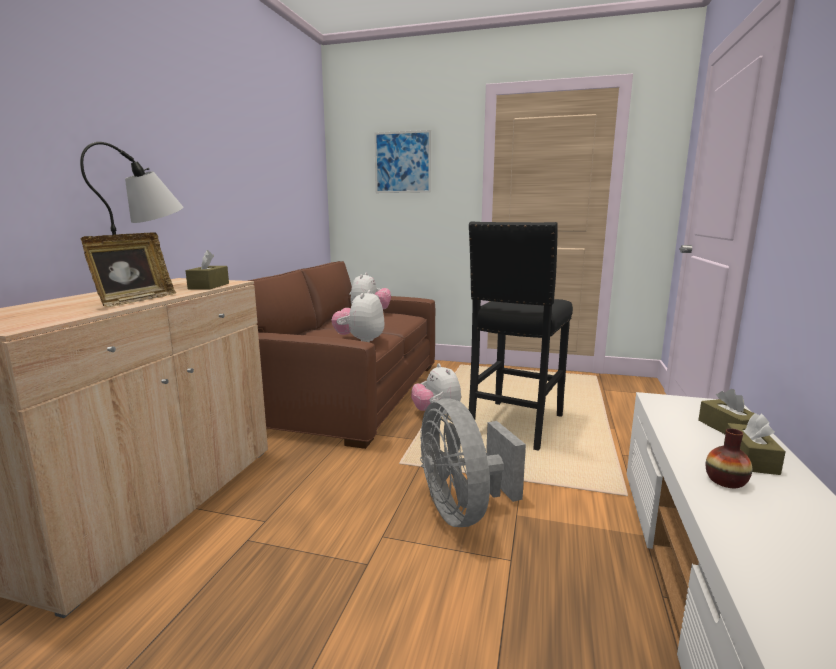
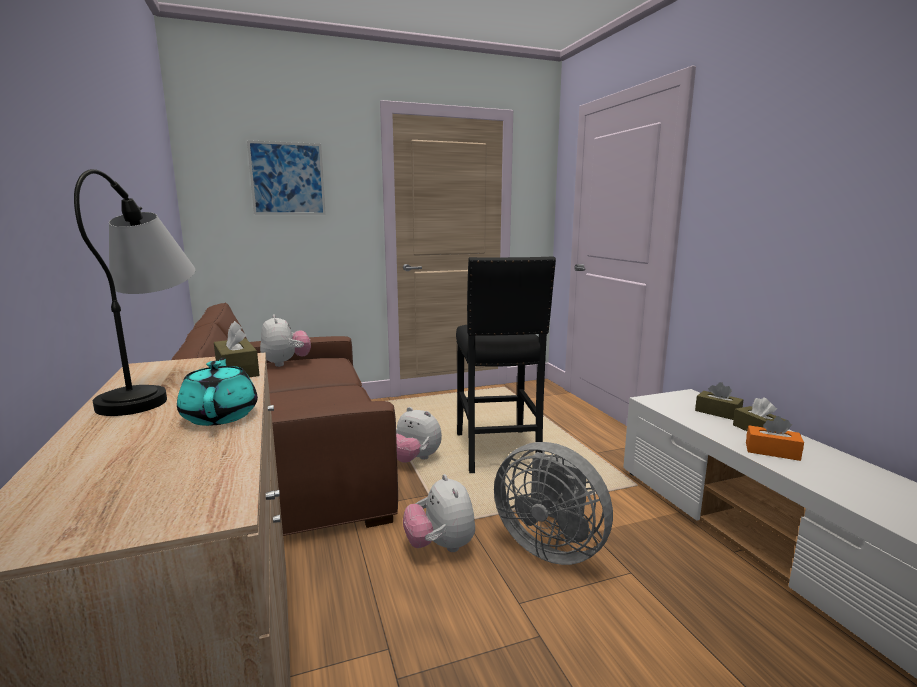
camera: 35 degrees left, 0 degrees up
(134, 301) = (221, 415): picture frame -> turquoise teapot
(360, 341) = (338, 400): plush toy -> plush toy (440, 546)
(725, 481) = (772, 451): vase -> orange tissue box

